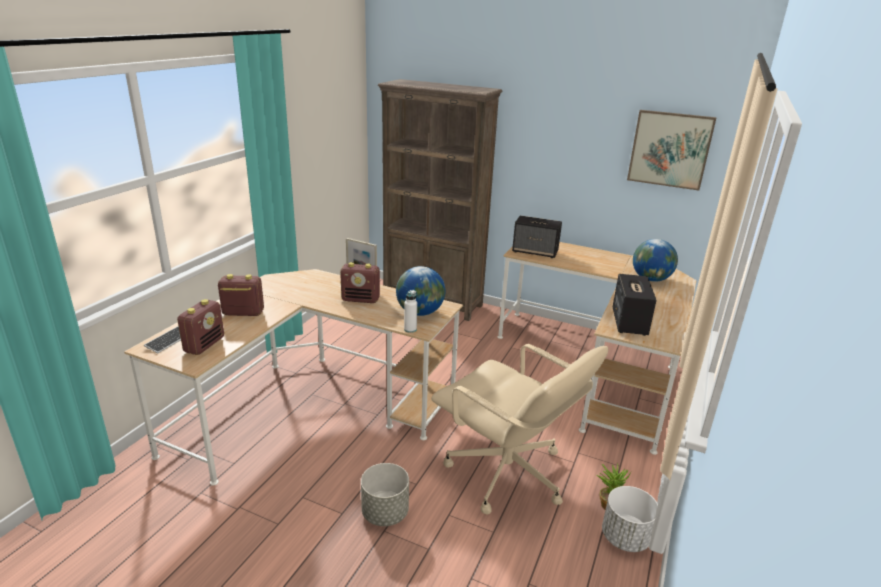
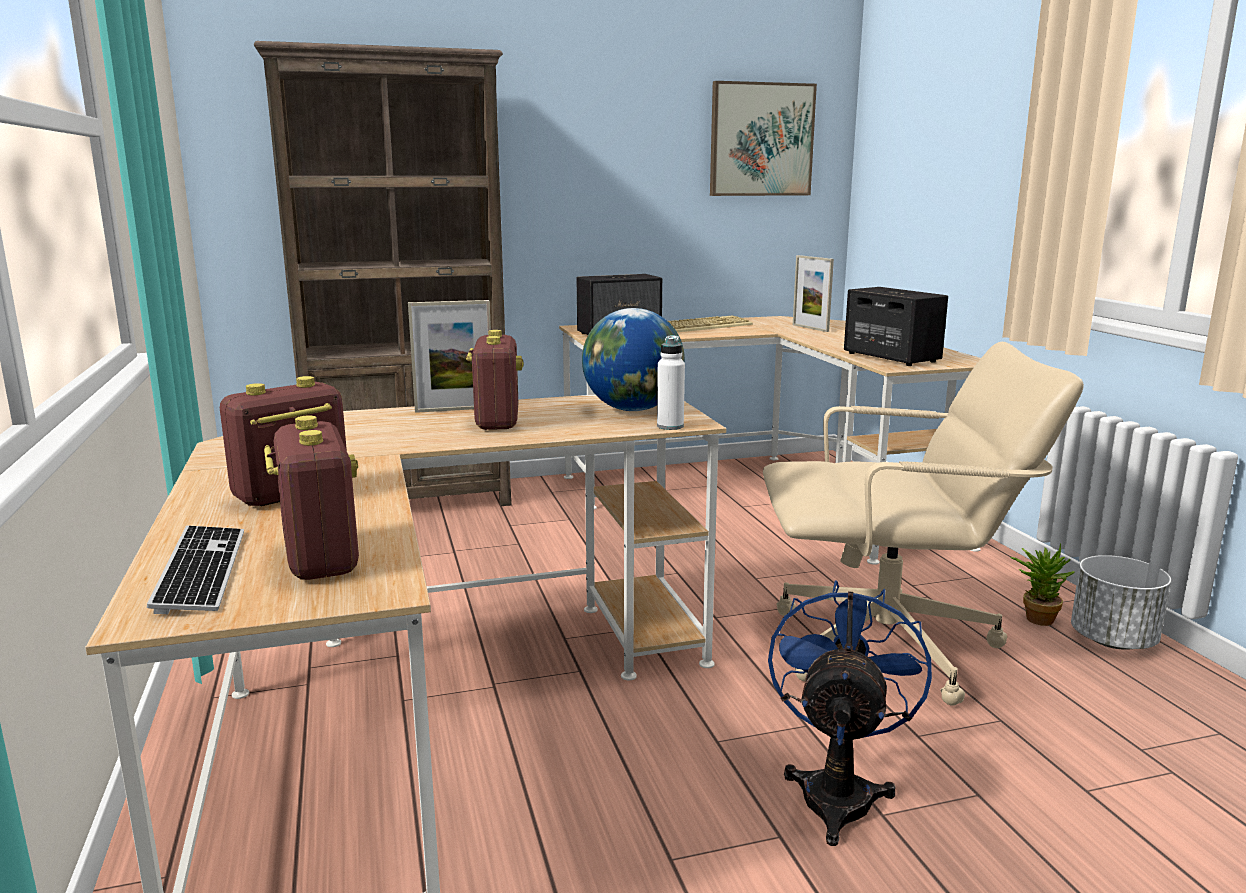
camera: 40 degrees left, 10 degrees down
(361, 299) = (497, 421): radio -> radio turned 60 degrees counterclockwise
(384, 513) = (838, 790): grey planter -> blue fan
(594, 258) = (703, 326): none -> keyboard
(651, 279) = (810, 328): globe -> picture frame

